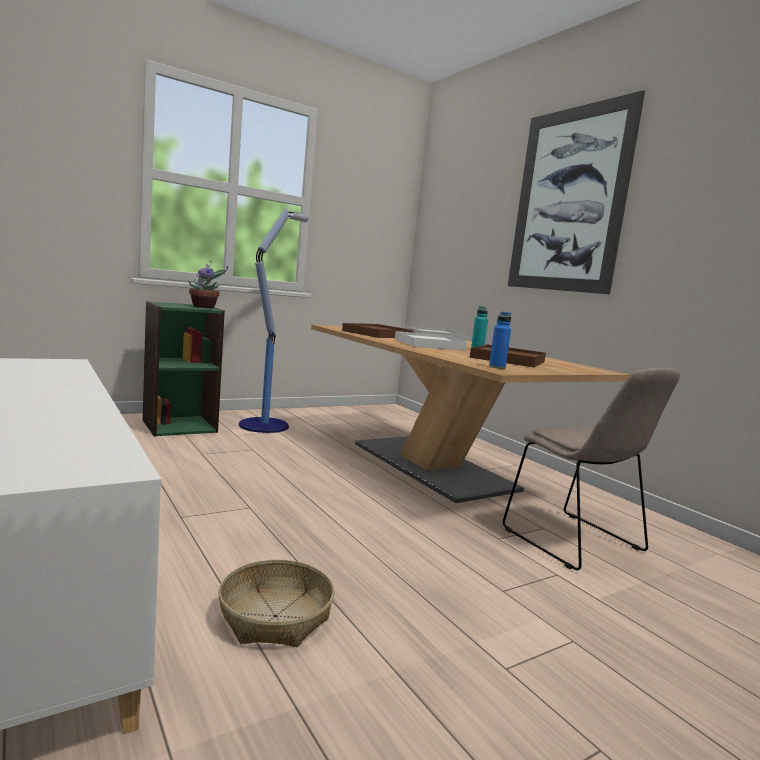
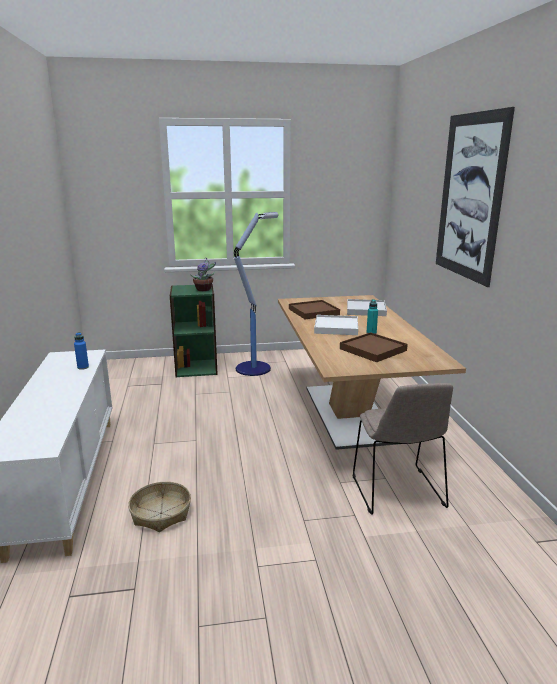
camera: 25 degrees right, 10 degrees up
(497, 367) = (338, 365): blue bottle -> blue bottle (83, 367)

